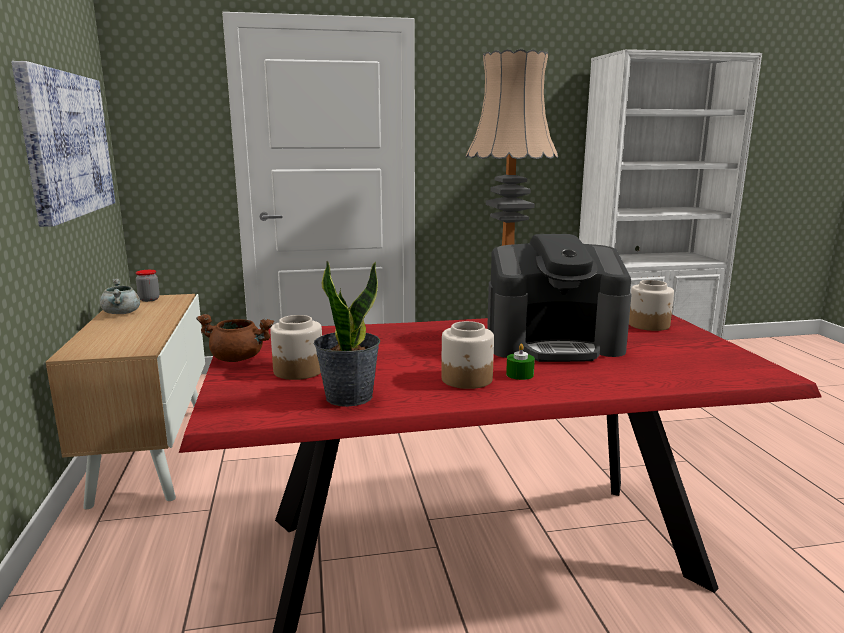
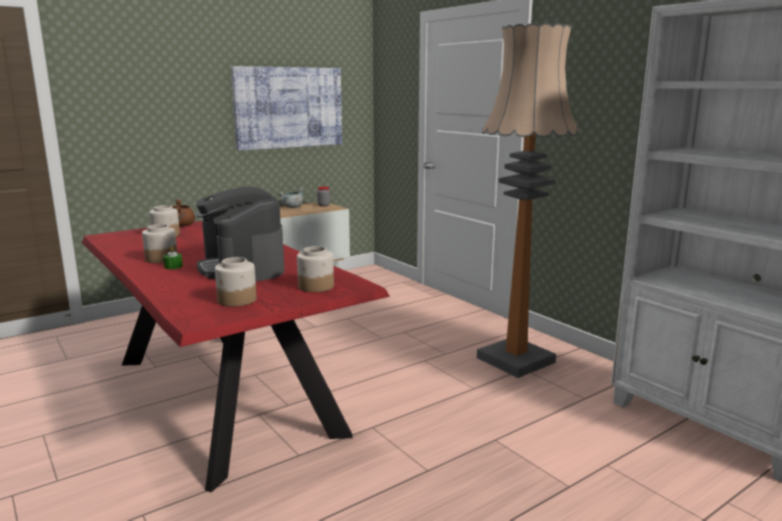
camera: 65 degrees right, 0 degrees up
(348, 396) = (130, 246): potted plant -> none
(693, 355) = (237, 300): none -> jar

